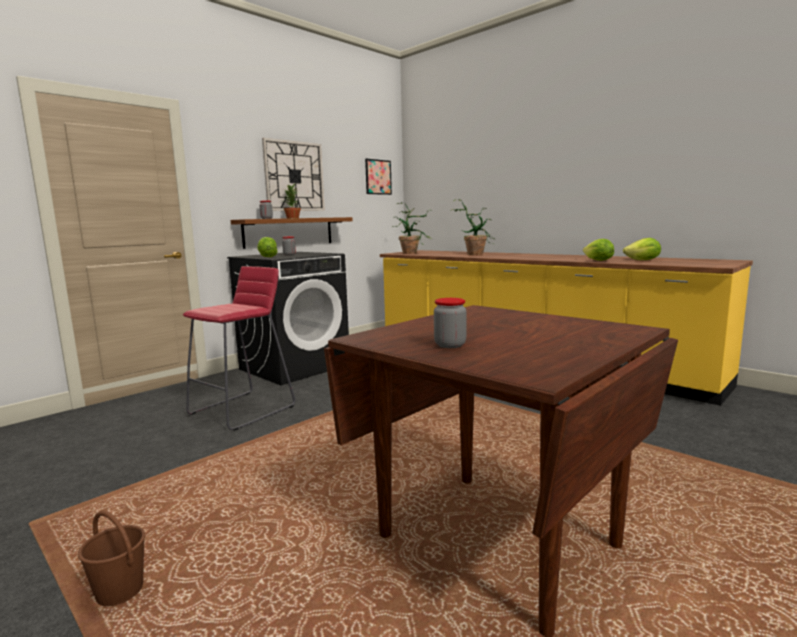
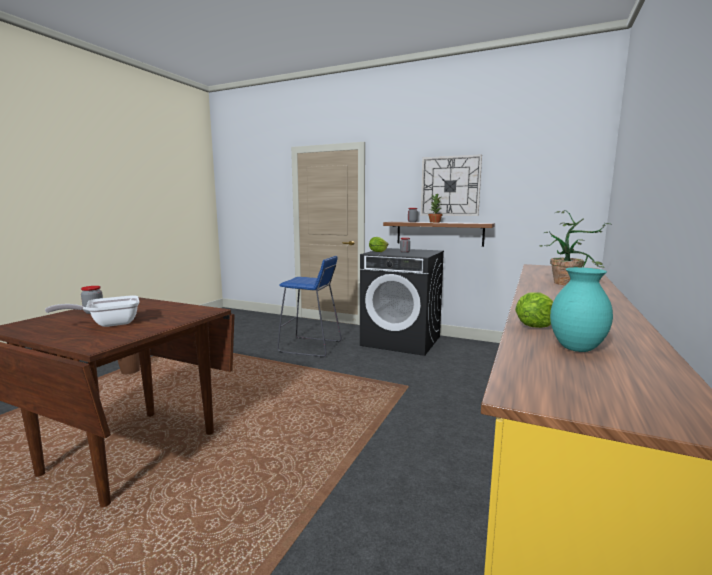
camera: 70 degrees right, 0 degrees up
(243, 410) = (311, 347): red stool -> blue stool
(378, 177) = (563, 179): picture -> none
(412, 253) = (549, 269): potted plant -> none
(533, 333) = (109, 324): none -> frying pan
(643, 260) = (576, 349): lettuce -> turquoise vase

